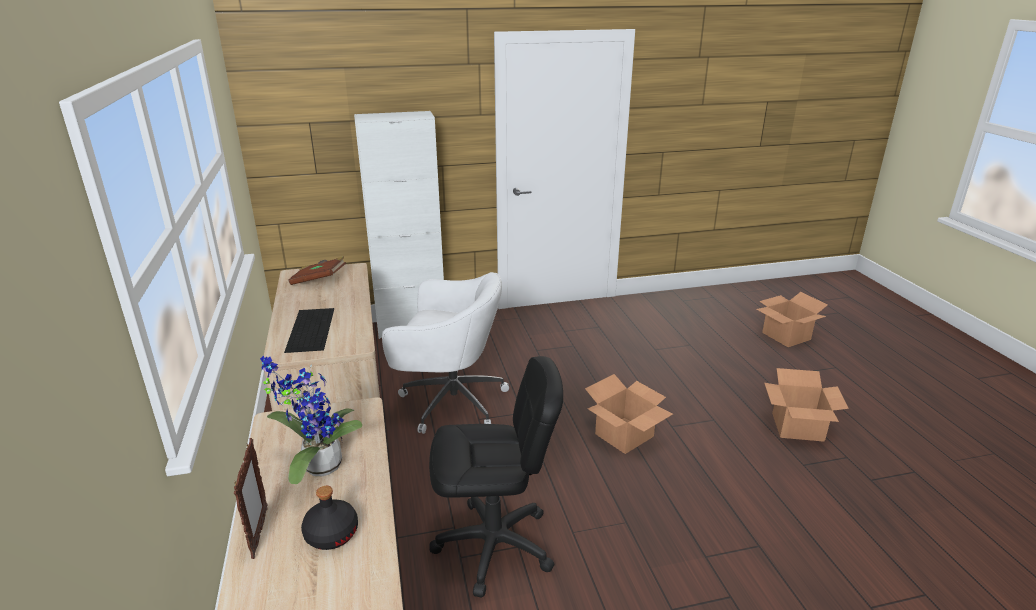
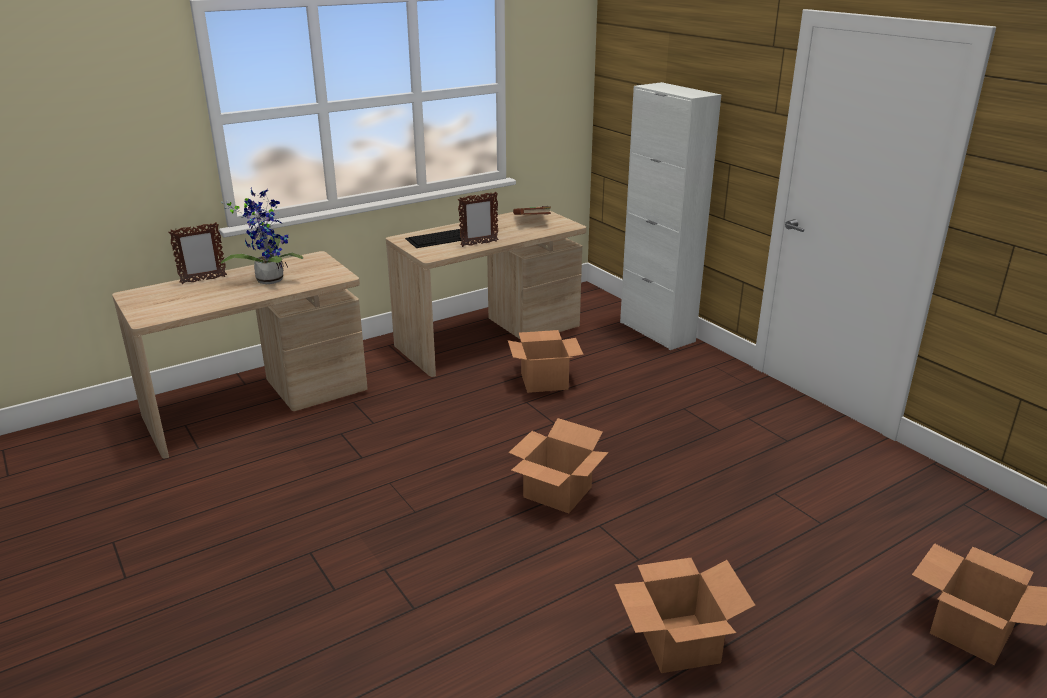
camera: 70 degrees right, 0 degrees up
(331, 534) = (203, 297): black bottle -> none
(352, 315) = (479, 244): none -> picture frame
(450, 402) = (543, 381): white office chair -> cardboard box
(494, 545) = (359, 446): black office chair -> none

